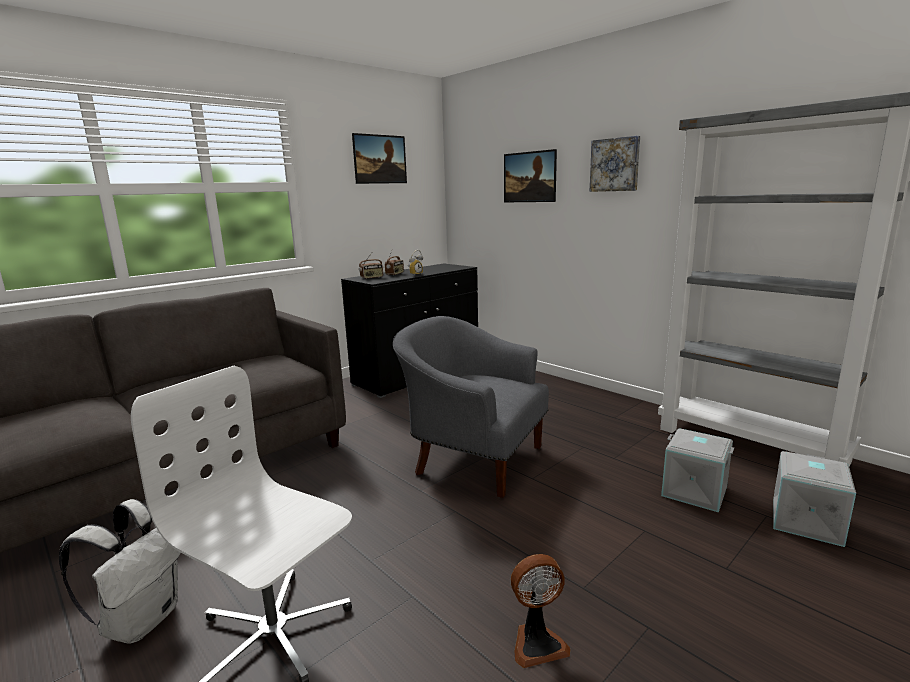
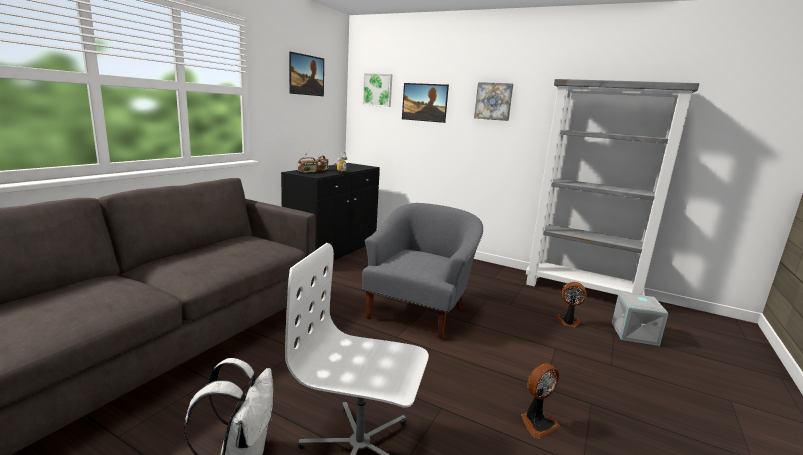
camera: 20 degrees left, 0 degrees up
(474, 459) = (419, 311): grey armchair -> grey armchair turned 105 degrees clockwise
(476, 167) = (378, 90): none -> picture
(693, 491) = (568, 322): grey storage box -> fan

